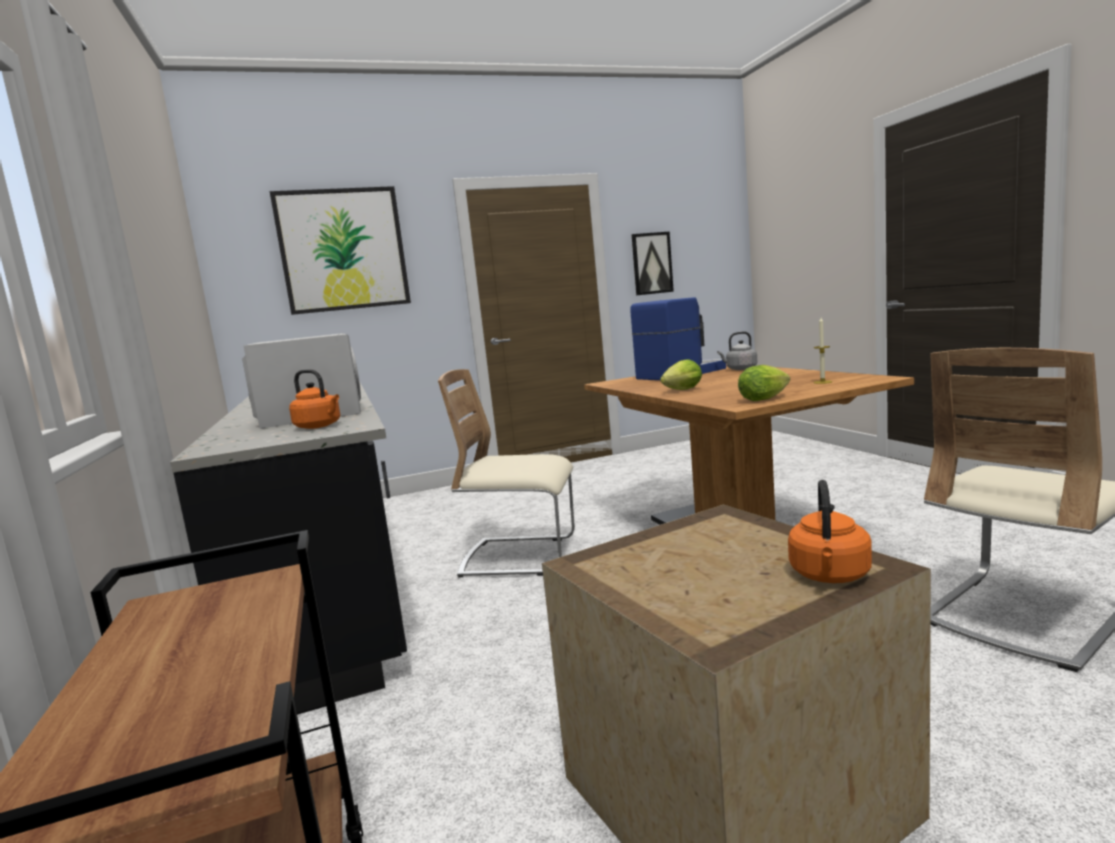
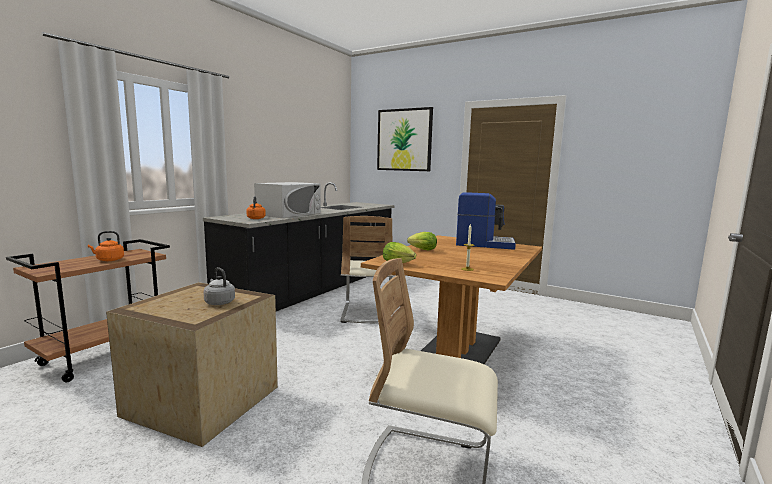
camera: 50 degrees right, 0 degrees up
(520, 557) = (367, 313): beige chair -> beige chair turned 150 degrees counterclockwise
(652, 263) = (601, 164): picture -> none
(740, 369) = (513, 252): grey kettle -> grey kettle (219, 302)
(829, 576) = (184, 317): orange kettle -> orange kettle (108, 260)

